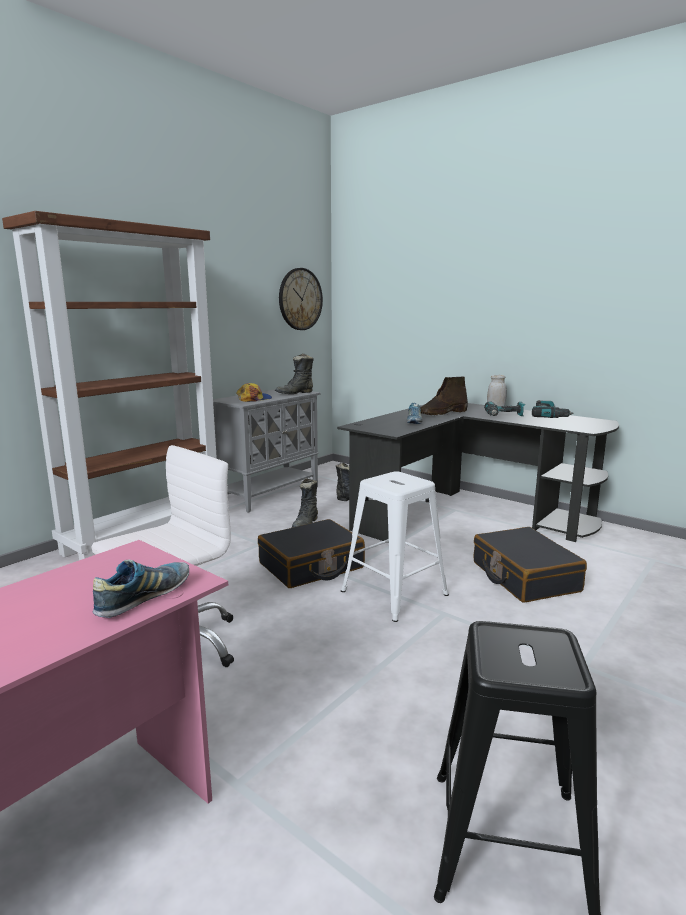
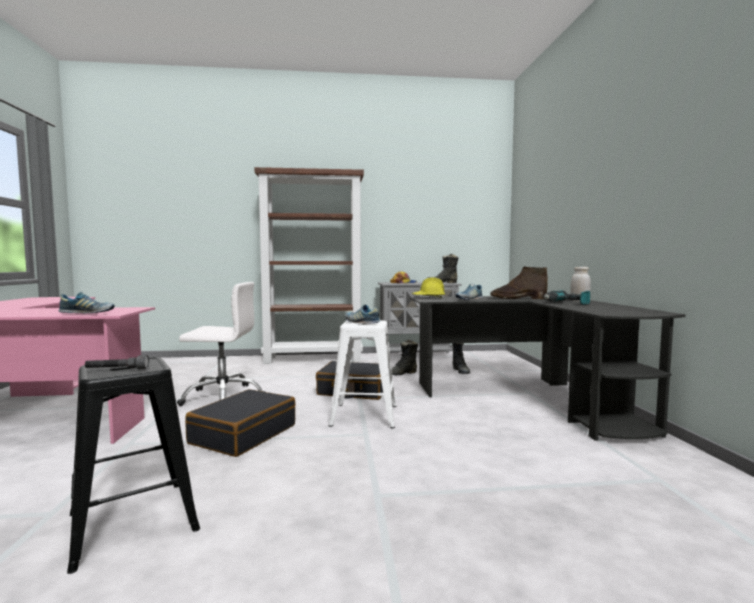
camera: 45 degrees right, 10 degrees down
(300, 299) = (474, 217): wall clock -> none
(366, 425) = (428, 297): none -> yellow hard hat
(394, 481) = (361, 322): none -> shoe
(524, 577) = (477, 440): black suitcase -> black suitcase (243, 434)
(548, 660) = (117, 370): none -> grey flashlight
(549, 416) = (614, 306): power drill -> none

